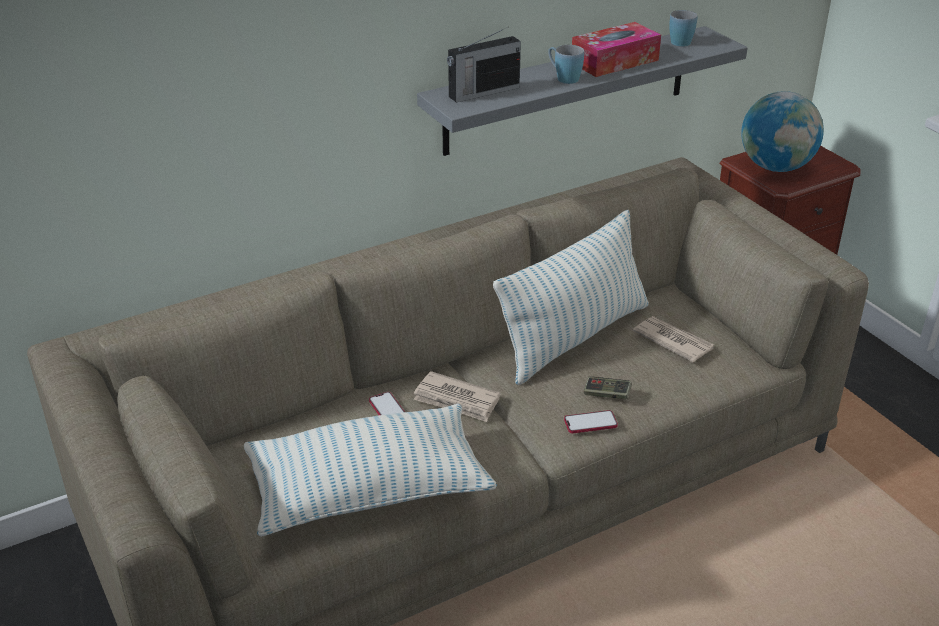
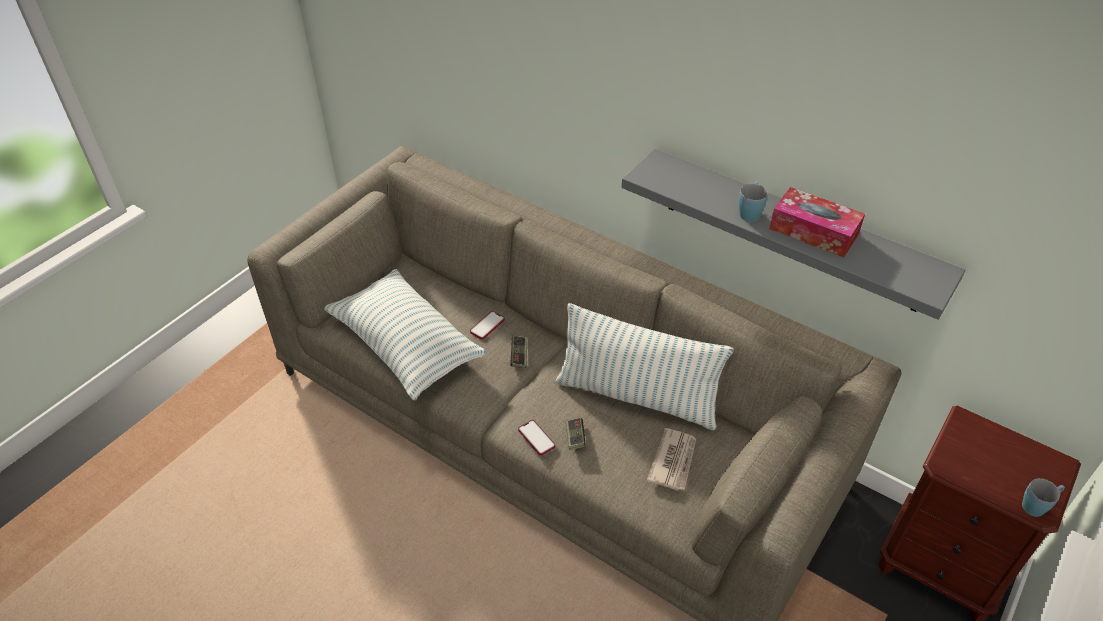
camera: 65 degrees right, 10 degrees up
(457, 400) = (519, 356): newspaper -> game controller
(482, 92) = (682, 178): radio -> none
(680, 40) = (906, 261): blue mug -> blue mug (1037, 505)
(776, 167) = (979, 452): globe -> none

